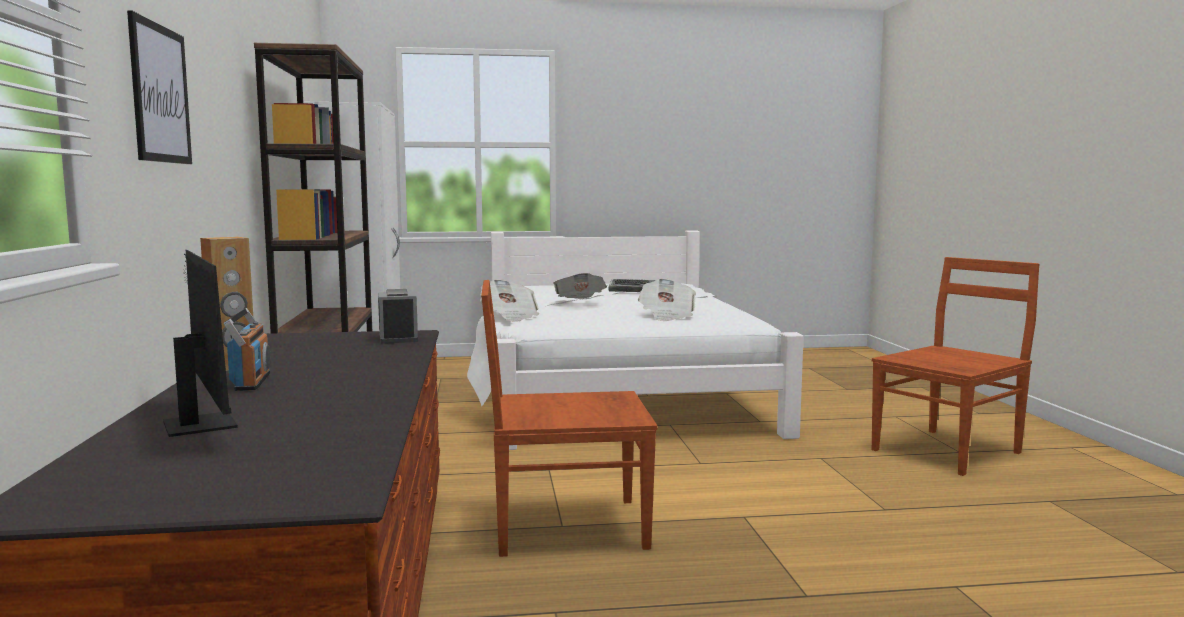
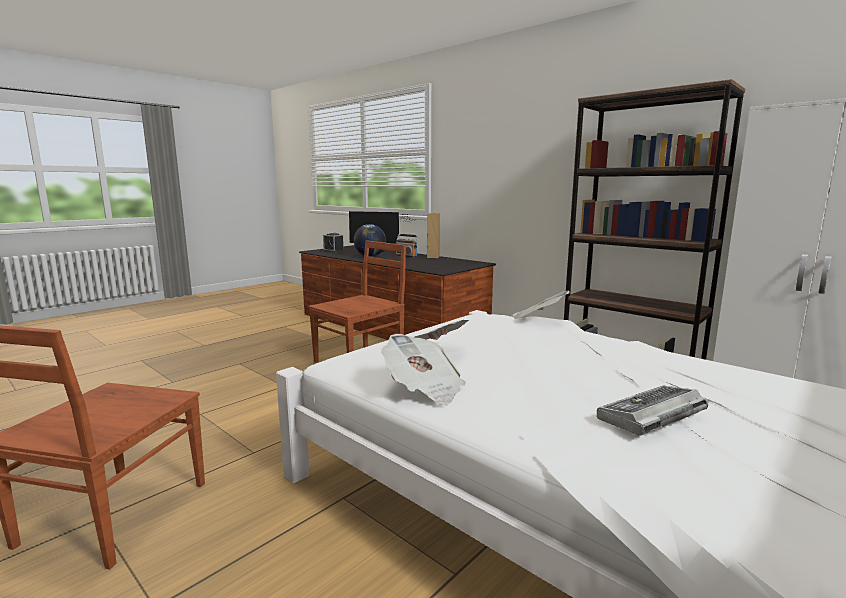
camera: 140 degrees right, 5 degrees up
(160, 94) = (482, 160): picture -> none
(331, 397) = (370, 256): none -> globe
(398, 338) = (435, 268): alarm clock -> alarm clock (333, 251)
(580, 302) = (572, 351): newspaper -> newspaper (424, 389)

